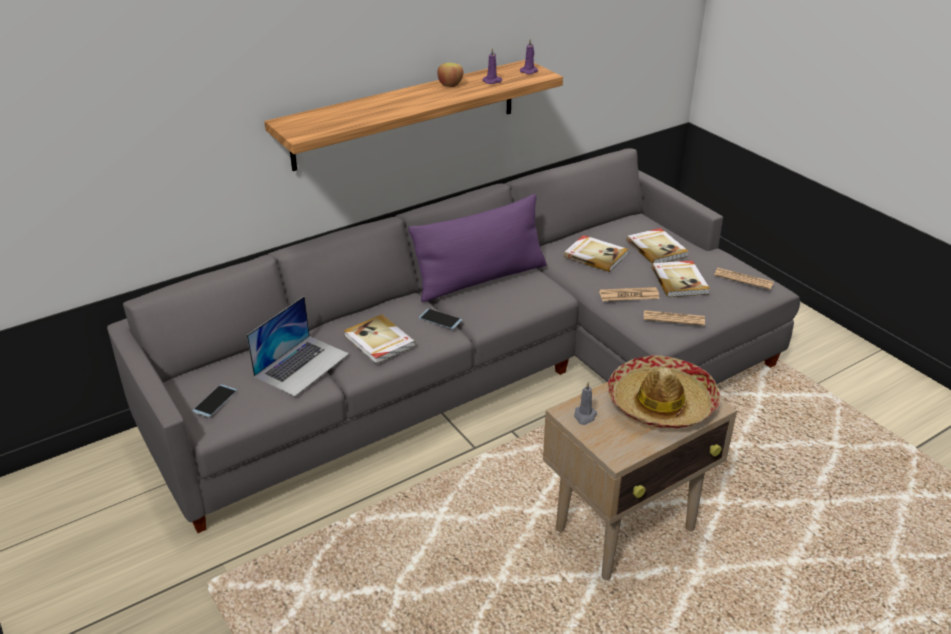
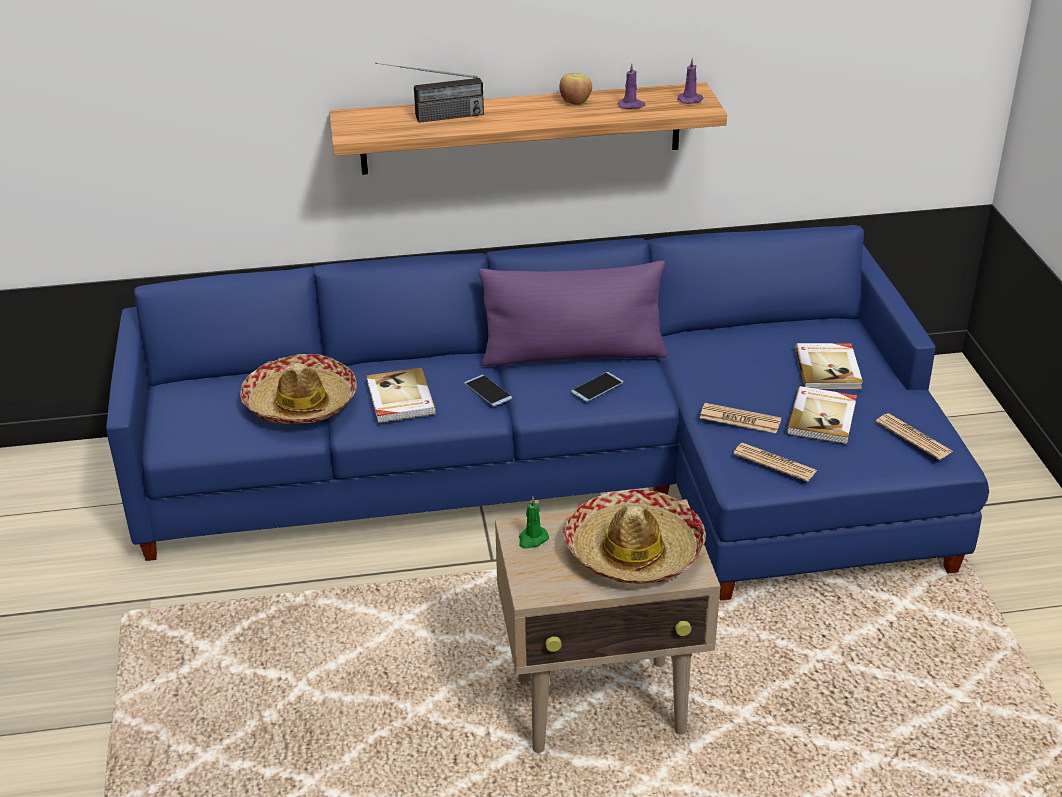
camera: 25 degrees right, 0 degrees up
(215, 401) = (188, 418): phone -> phone (597, 387)
(302, 365) = (300, 403): laptop -> hat
(354, 113) = (432, 118): none -> radio
(487, 370) = (570, 475): grey sofa -> blue sofa
(584, 416) = (532, 539): grey candle -> green candle
(595, 255) = (738, 359): book -> none

